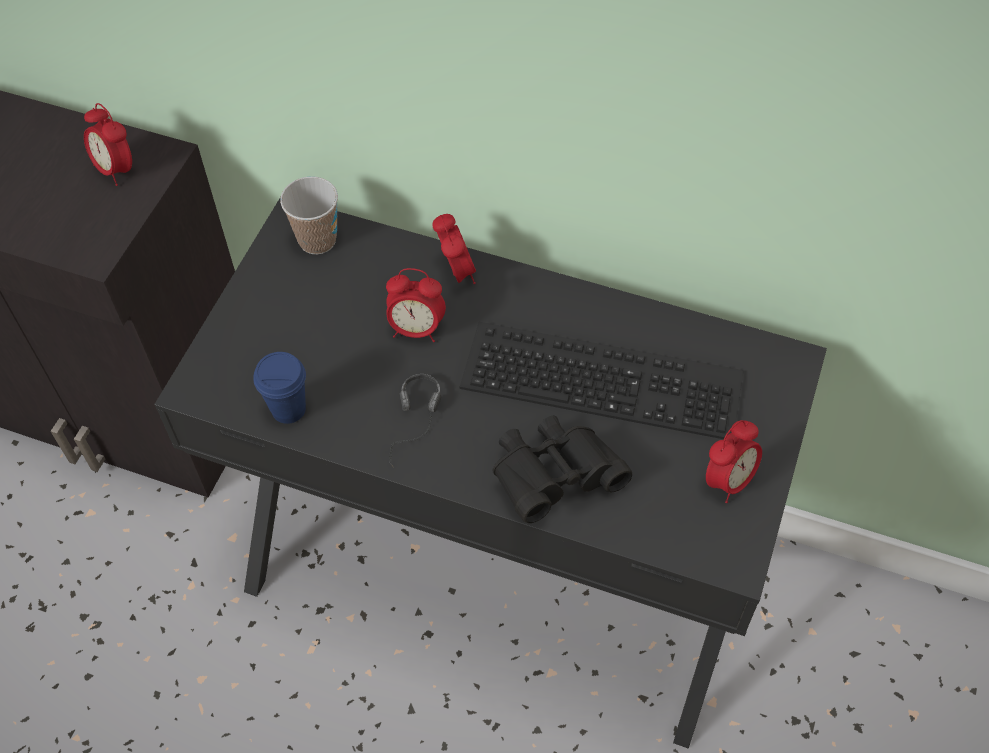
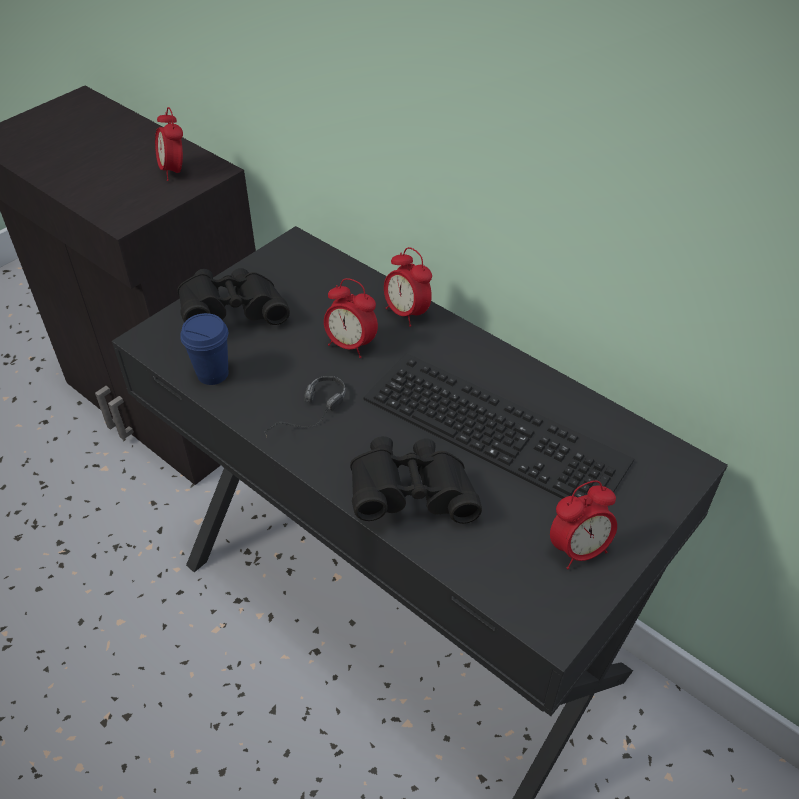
camera: 20 degrees right, 10 degrees down
(271, 329) = (233, 313): none -> black binoculars
(317, 240) = (306, 262): cup -> none
(456, 273) = (407, 313): alarm clock -> alarm clock turned 135 degrees clockwise

